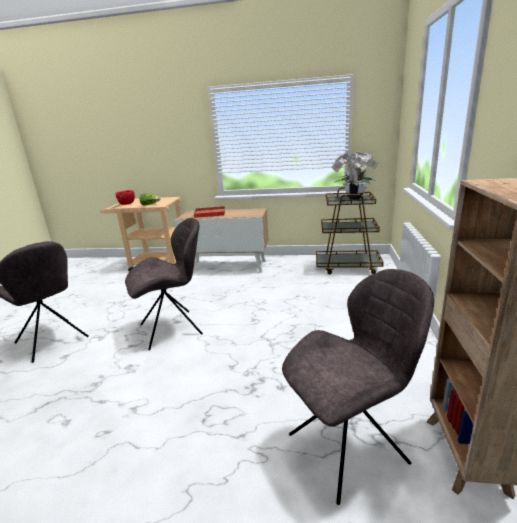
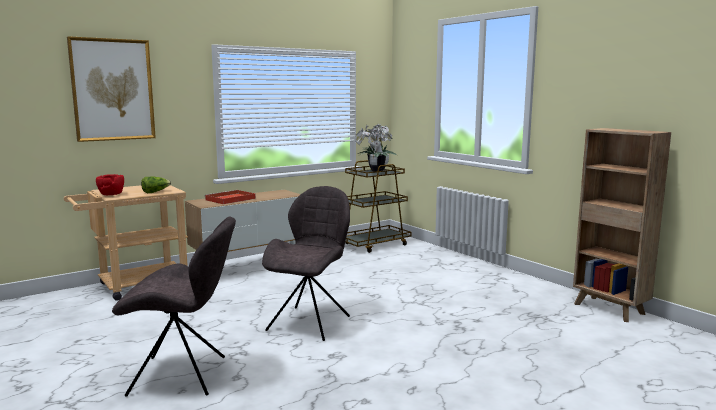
camera: 45 degrees left, 10 degrees down
(141, 130) = (112, 90): none -> picture
(350, 447) = (563, 327): grey chair -> none

